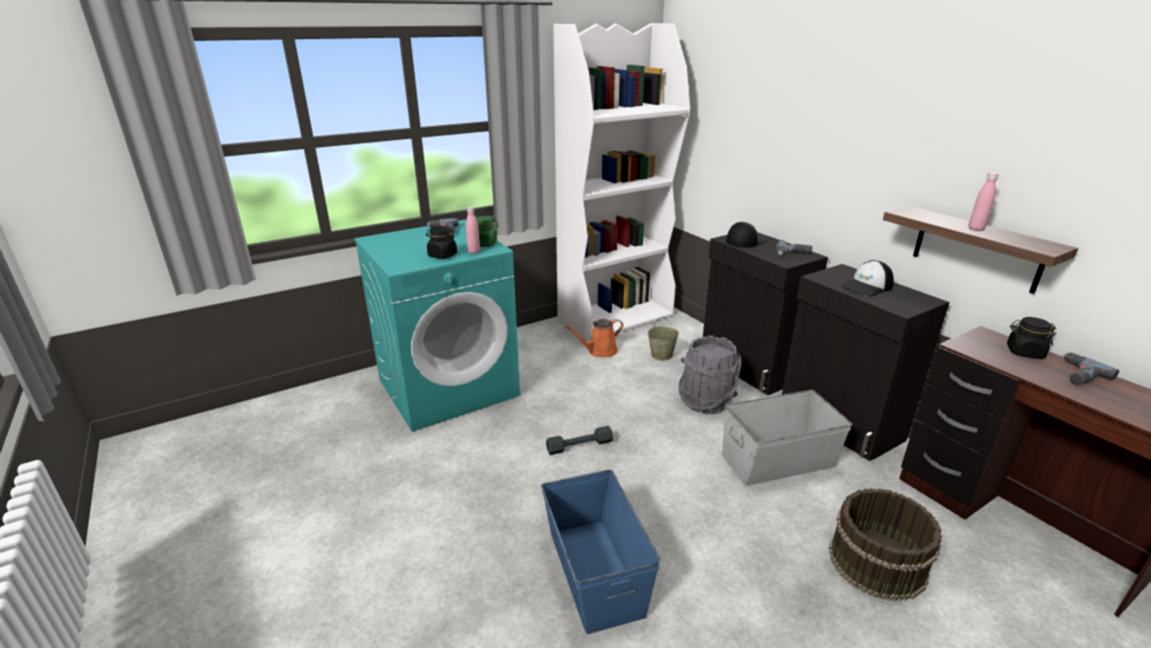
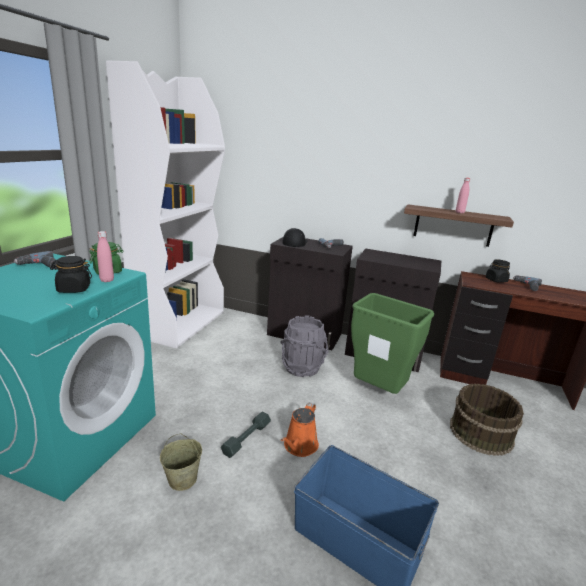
camera: 40 degrees left, 5 degrees down
(599, 351) = (192, 354): orange watering can -> orange watering can (299, 447)
(662, 355) = (242, 343): beige bucket -> beige bucket (183, 479)
(779, 461) = (379, 391): grey storage box -> green trash can
(867, 287) = (397, 259): cap -> none

